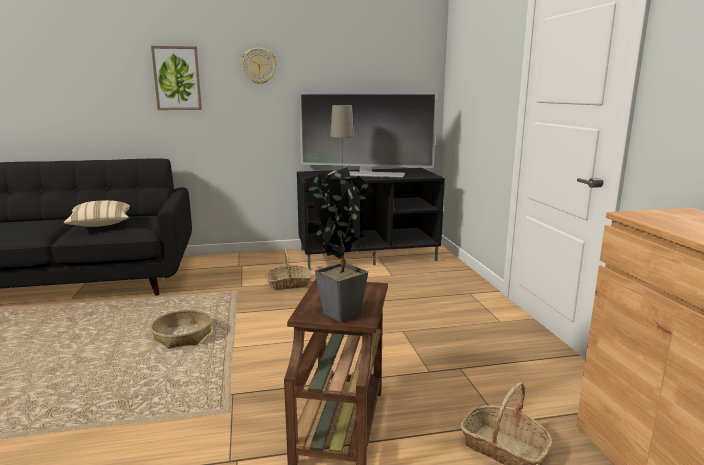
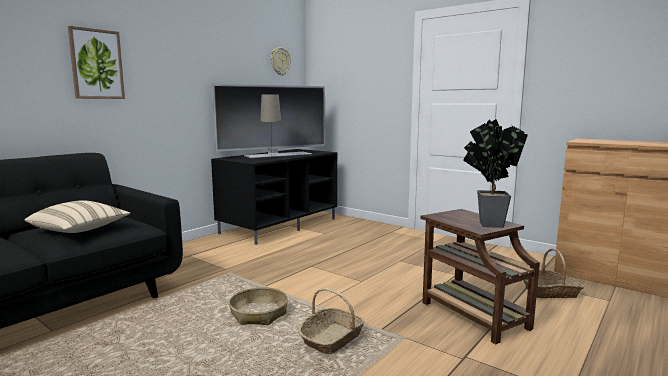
camera: 40 degrees left, 5 degrees down
(259, 66) = (176, 57): wall clock -> wall clock (280, 61)
(288, 284) = (263, 257): basket -> basket (332, 339)

